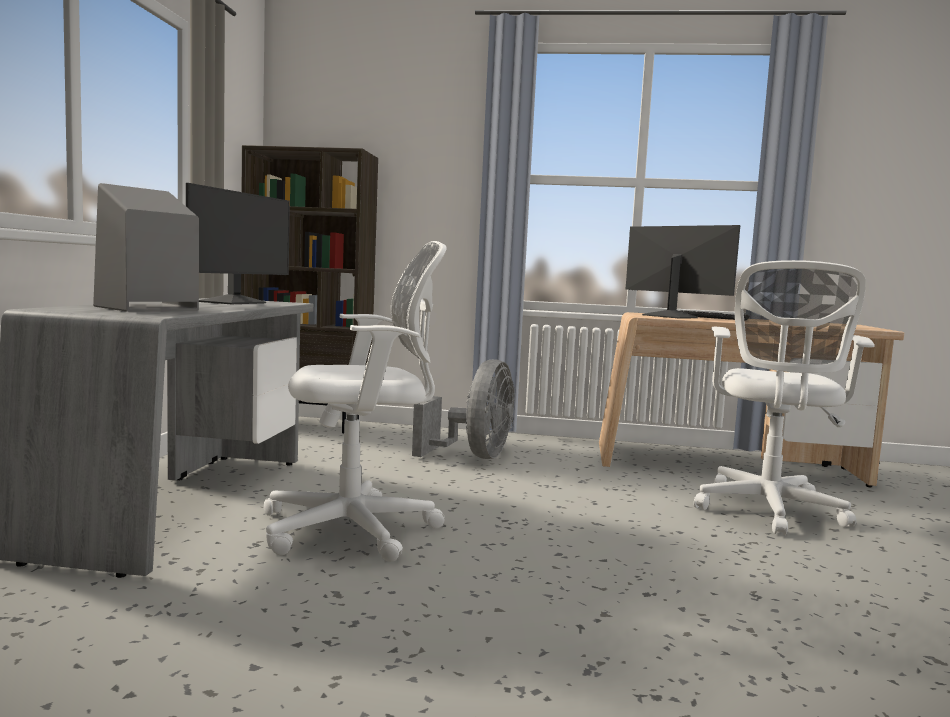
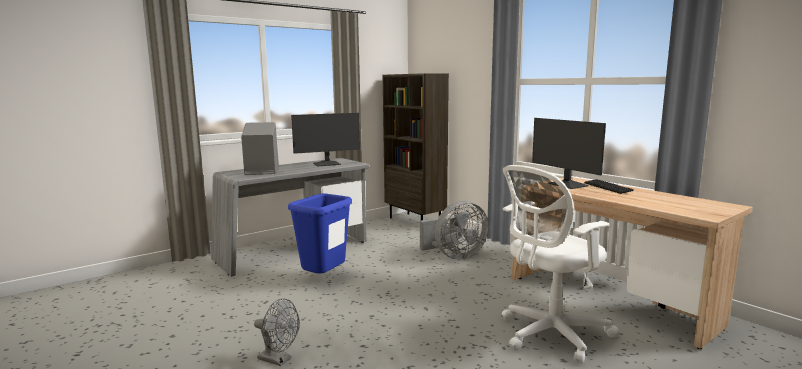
camera: 45 degrees right, 5 degrees up
(358, 529) = (323, 279): white office chair -> blue trash can
(597, 665) = (279, 360): none -> grey fan
(670, 316) = (567, 185): monitor -> monitor turned 150 degrees clockwise

